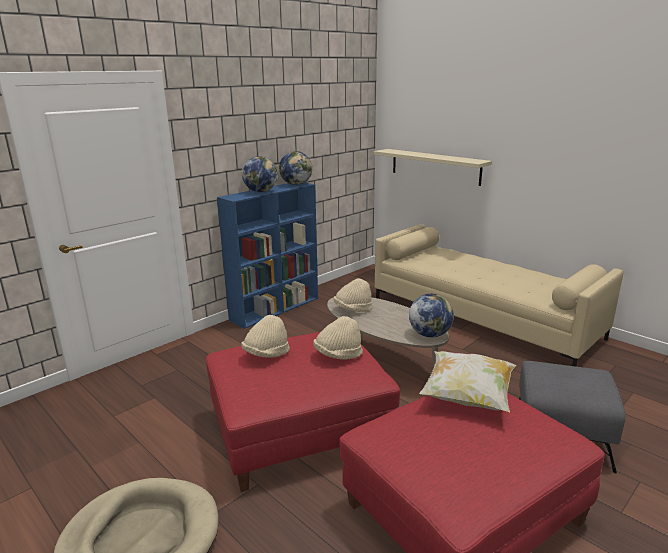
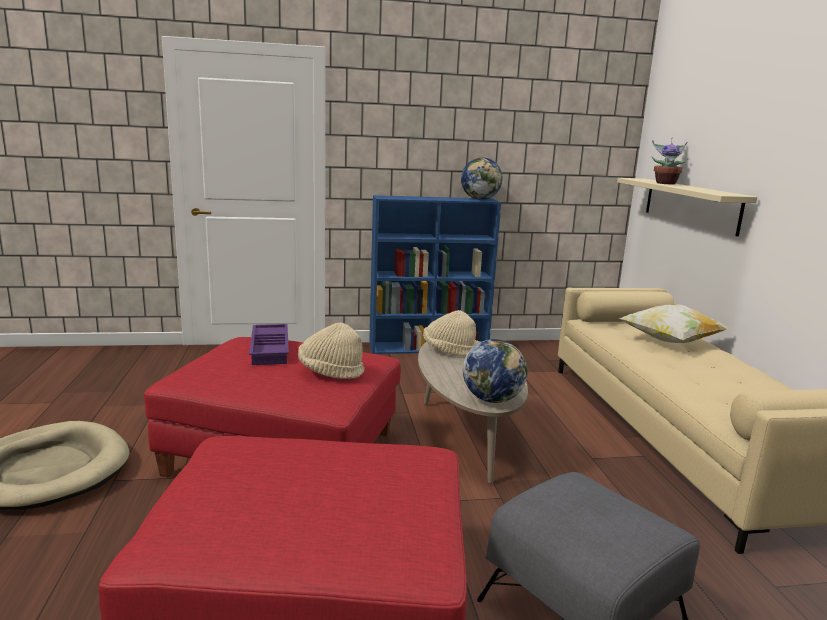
camera: 35 degrees right, 5 degrees down
(261, 191) = (425, 198): globe -> none
(266, 354) = (271, 349): beige hat -> purple tray
(417, 154) = (665, 183): none -> potted plant
(467, 397) = (389, 460): pillow -> pillow (669, 341)

